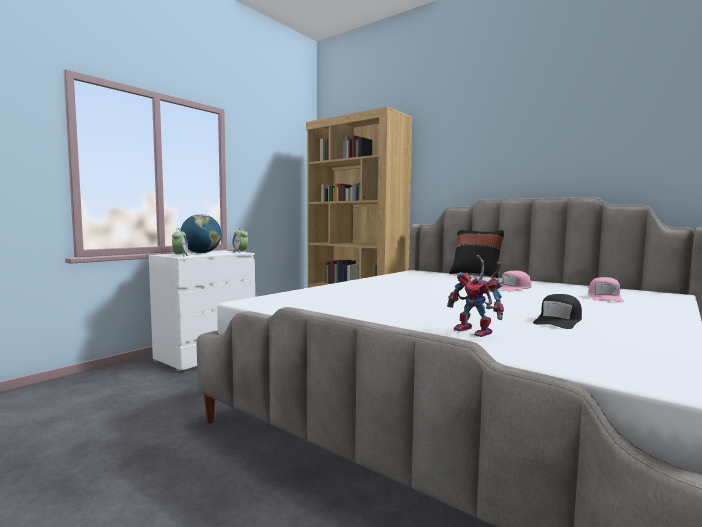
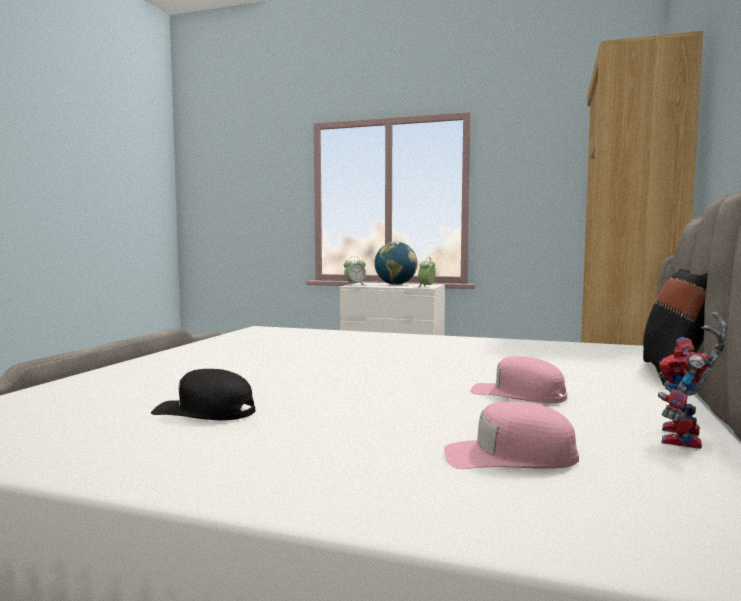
camera: 70 degrees right, 0 degrees up
(477, 332) = (136, 382): toy robot -> toy robot (686, 440)

